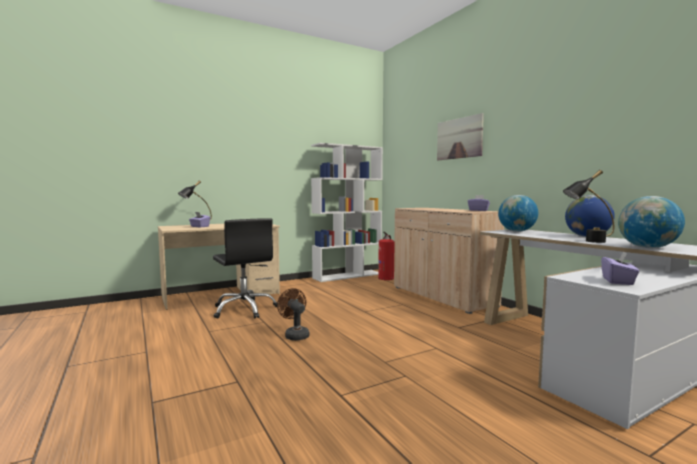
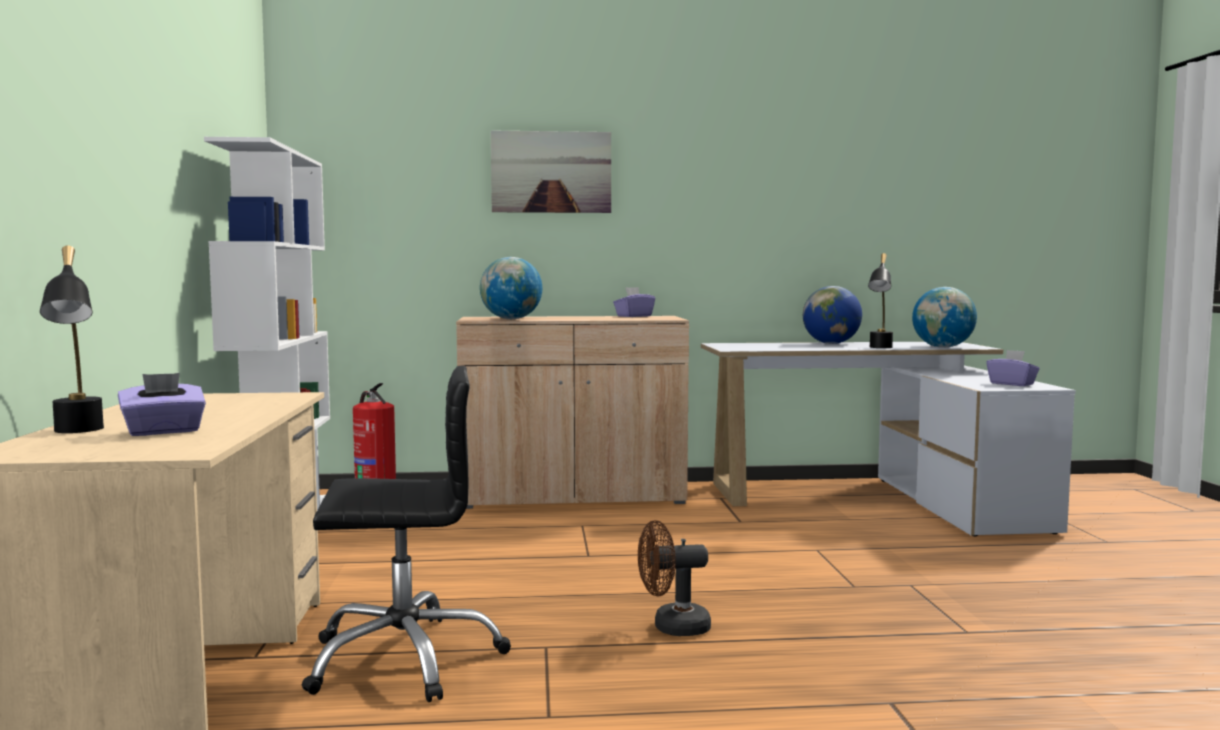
camera: 65 degrees left, 0 degrees up
(516, 231) = (741, 346): globe -> globe (511, 319)

